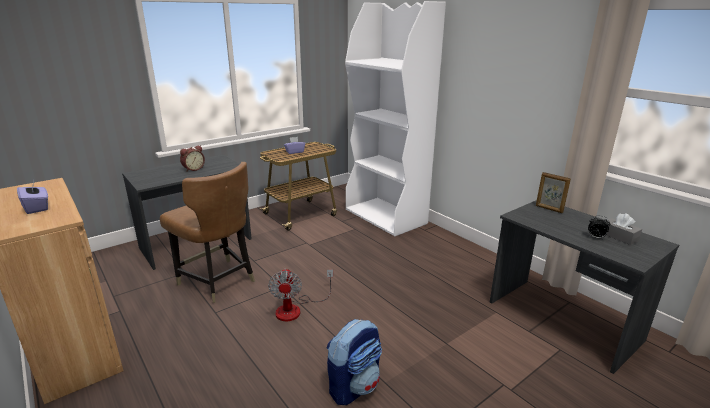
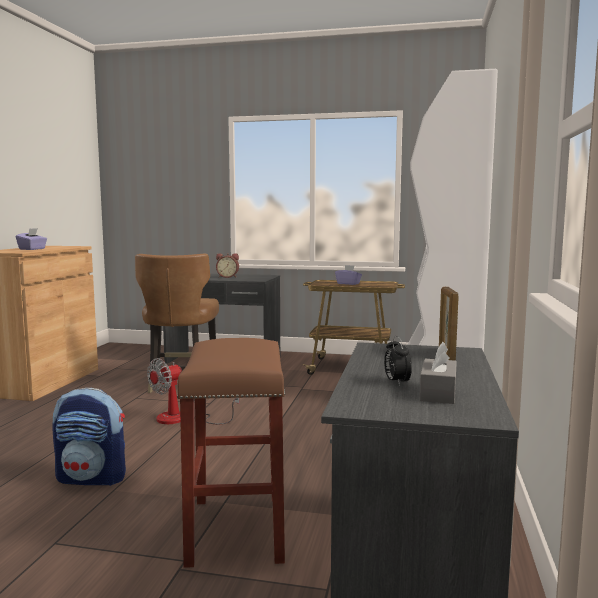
camera: 50 degrees right, 15 degrees down
(481, 352) = (236, 528): none -> brown stool

